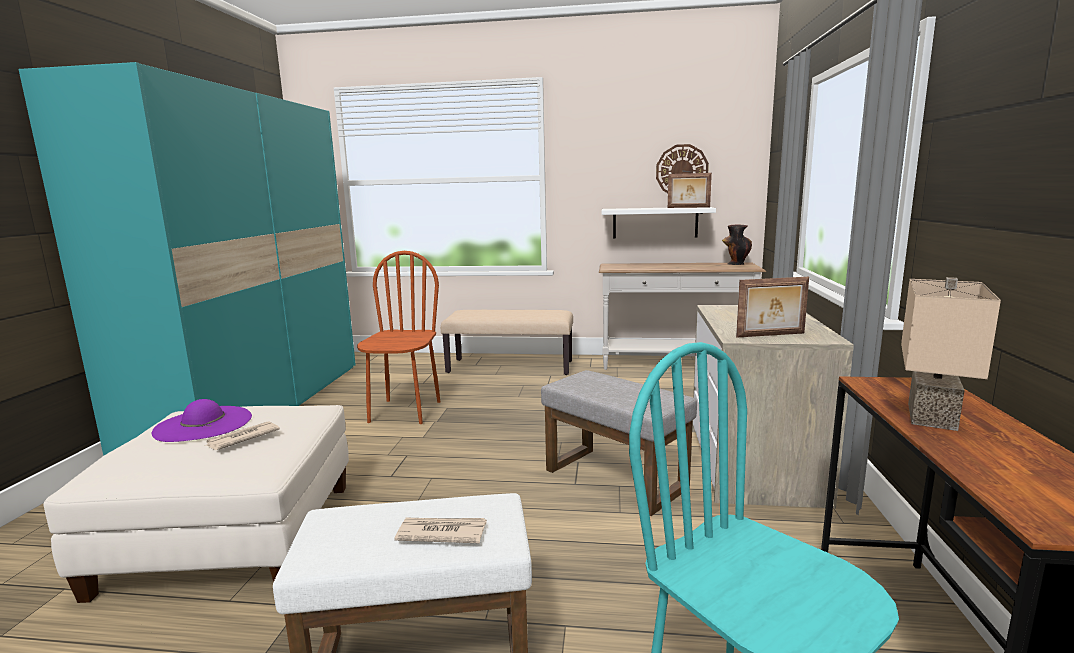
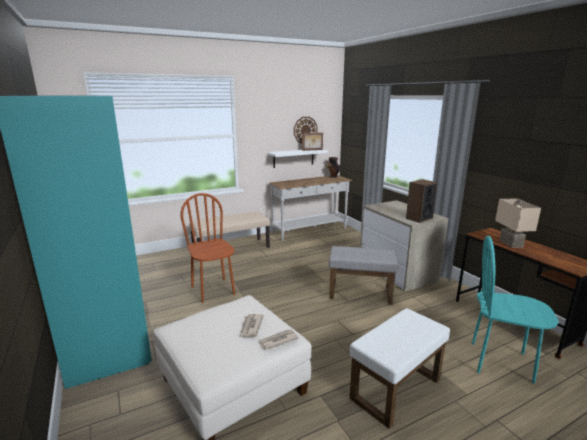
camera: 35 degrees left, 5 degrees up
(203, 424) = (210, 327): purple hat -> none
(441, 533) = (413, 331): newspaper -> newspaper (277, 341)
(771, 335) = (419, 218): picture frame -> speaker

